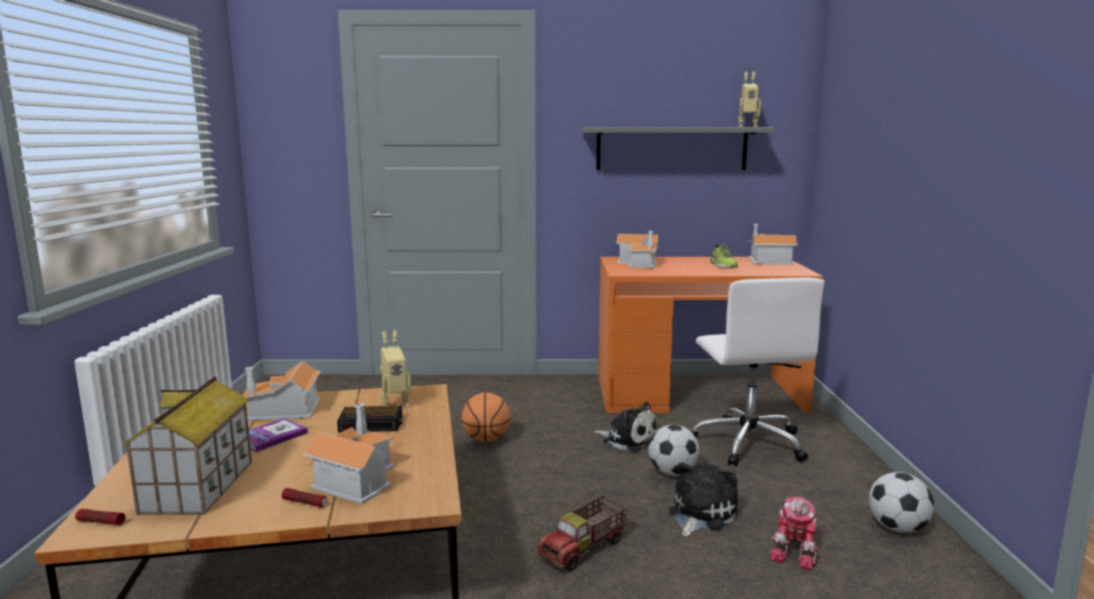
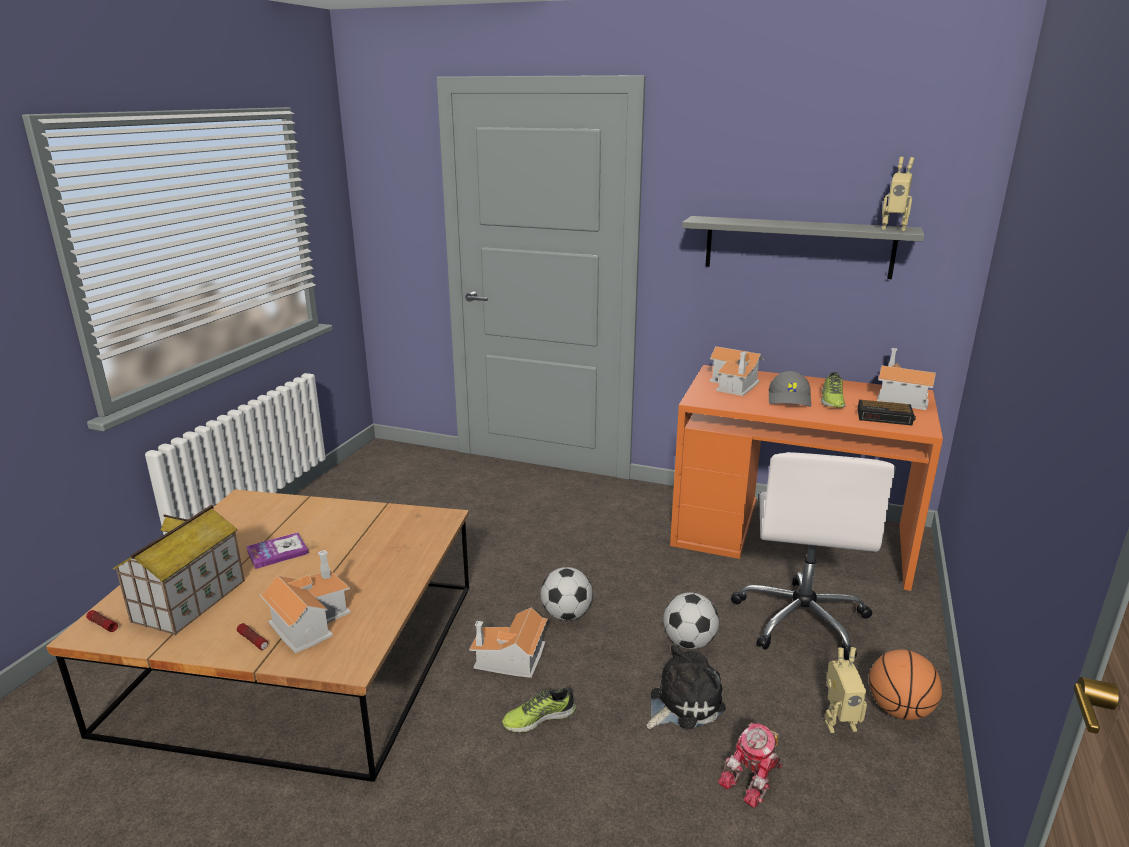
camera: 20 degrees right, 10 degrees up
(285, 410) = (309, 520): toy house -> toy house (510, 659)
(372, 424) = (367, 553): alarm clock -> alarm clock (885, 417)
(394, 404) = (403, 530): toy robot -> toy robot (838, 722)
(486, 440) = (527, 558): basketball -> basketball (899, 710)
(584, 549) = (539, 717): toy truck -> shoe
(627, 439) = (670, 587): plush toy -> none
(691, 267) = (790, 399): none -> grey cap
(897, 528) = (897, 781): football -> football (566, 615)

